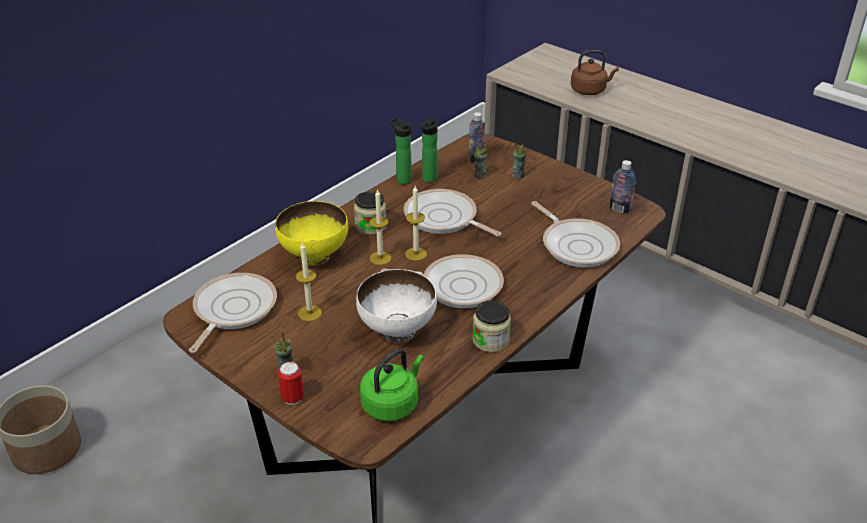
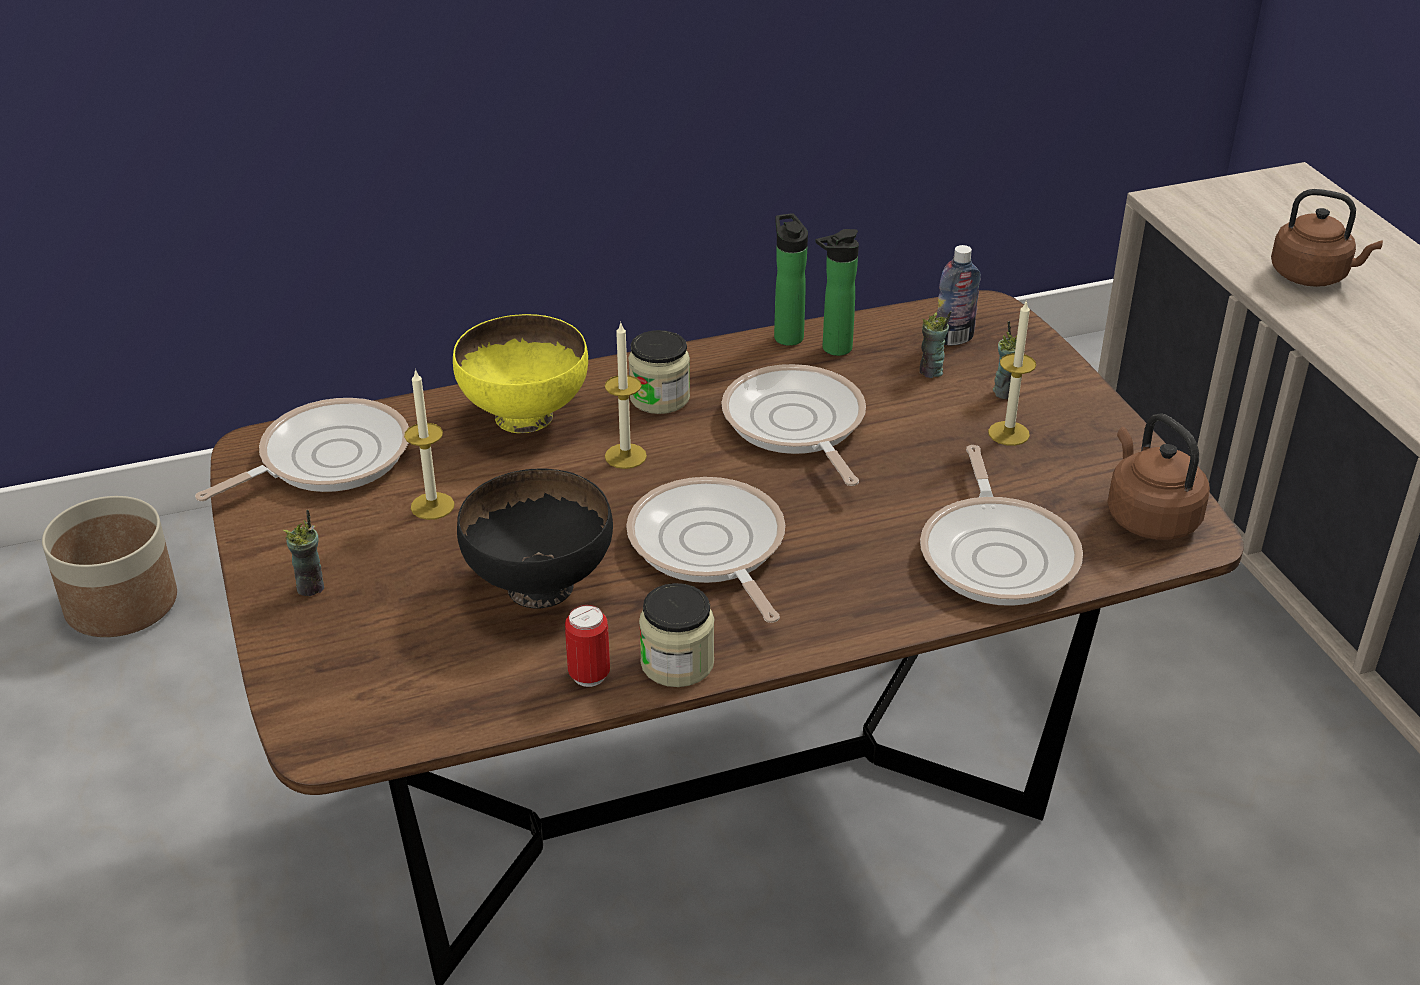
camera: 30 degrees right, 0 degrees up
(293, 398) = (283, 630): can -> can (589, 675)
(392, 404) = (419, 701): green kettle -> none
(397, 330) = (540, 585): white bowl -> black bowl
(416, 254) = (691, 469): candle -> candle (1008, 433)
(457, 285) = (709, 548): frying pan -> frying pan turned 150 degrees counterclockwise
(620, 209) = (1149, 517): bottle -> brown kettle

